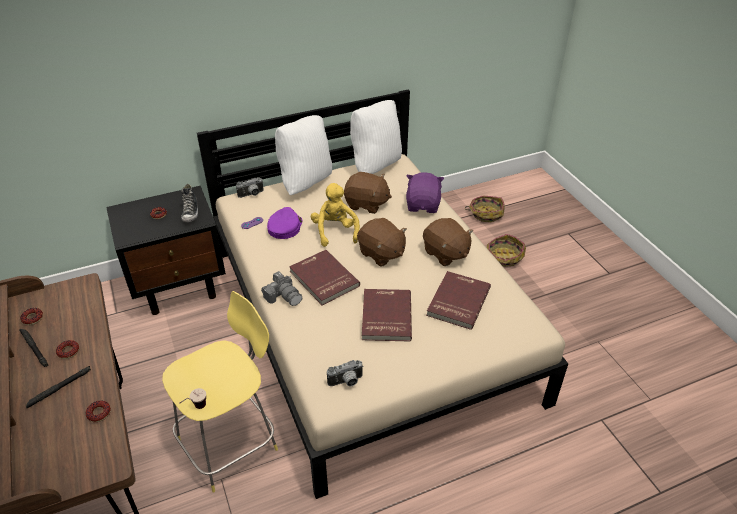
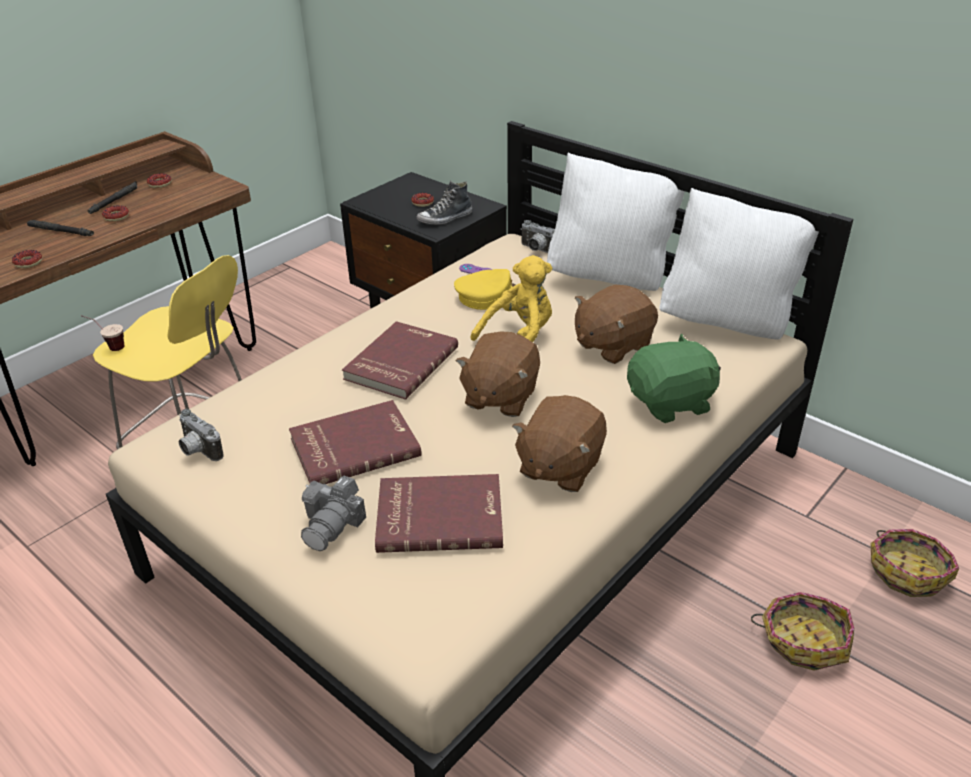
camera: 65 degrees right, 5 degrees down
(283, 296) = (344, 343): camera -> camera (333, 524)
(285, 227) = (490, 296): purple cap -> yellow cap
(366, 204) = (612, 345): brown plush toy -> brown plush toy turned 60 degrees clockwise
(423, 205) = (671, 403): purple plush toy -> green plush toy

